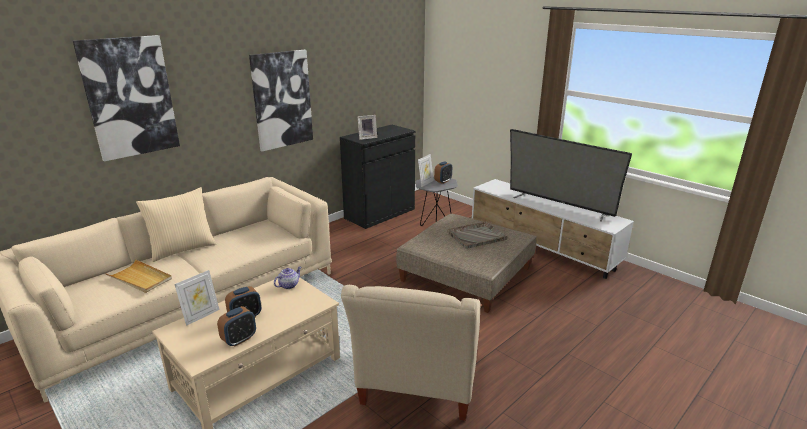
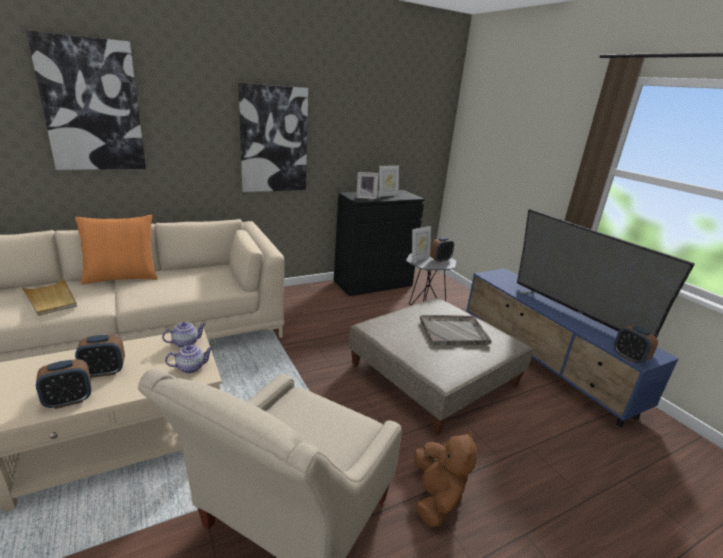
camera: 15 degrees right, 0 degrees up
(182, 249) = (122, 277): beige pillow -> orange pillow
(201, 316) = (62, 357): picture frame -> picture frame (387, 195)
(309, 299) = (191, 367): none -> teapot
(505, 349) = (436, 497): none -> brown plush toy
(542, 248) = (543, 364): white tv stand -> blue tv stand
(603, 227) = (629, 357): none -> alarm clock

